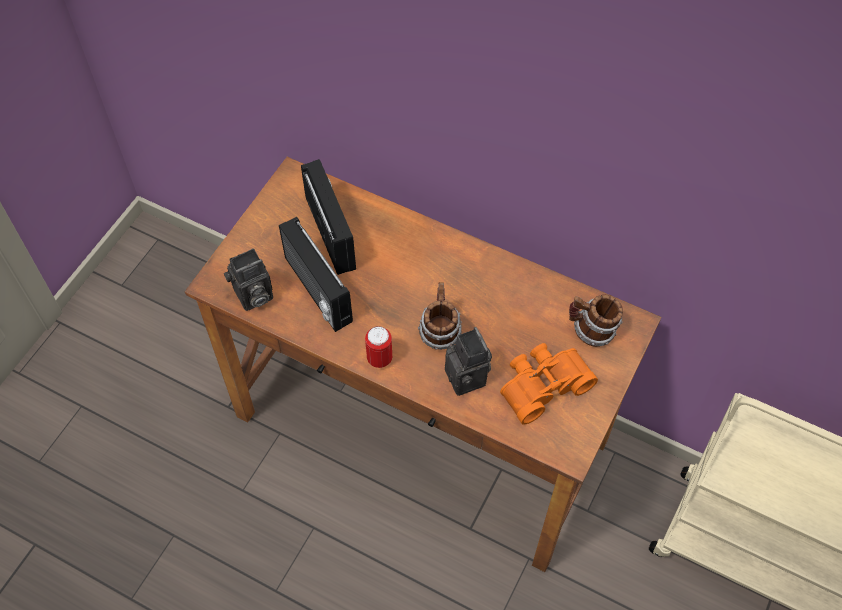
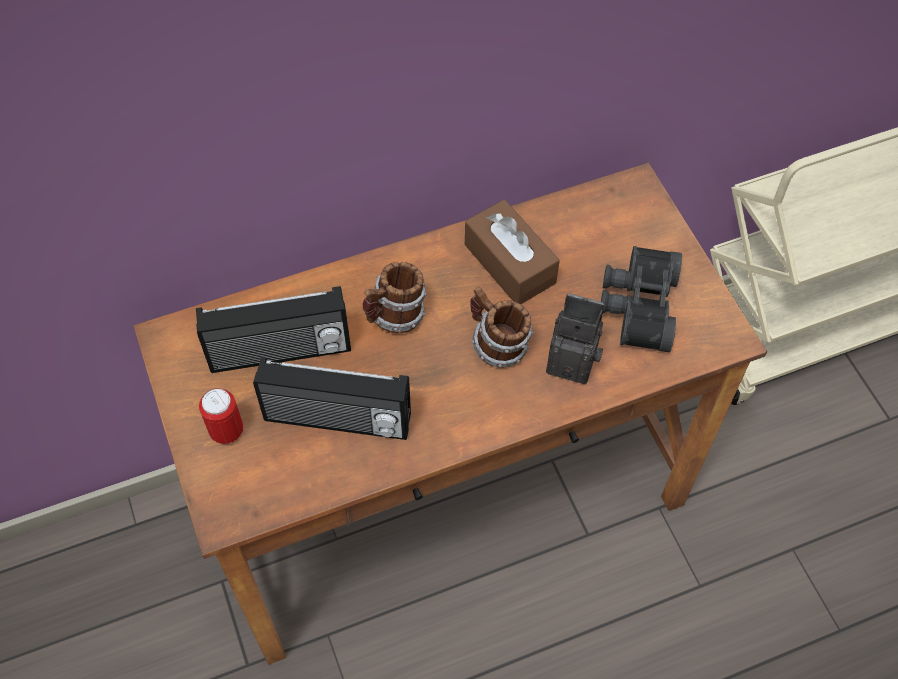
camera: 50 degrees left, 0 degrees up
(252, 297) = (282, 488): camera -> none
(332, 232) = (280, 353): radio -> radio turned 150 degrees clockwise
(379, 359) = (478, 422): can -> can (227, 431)
(503, 297) = (509, 263): none -> brown tissue box
(542, 384) = (636, 305): orange binoculars -> black binoculars
(591, 331) = (614, 224): mug -> mug (395, 317)

